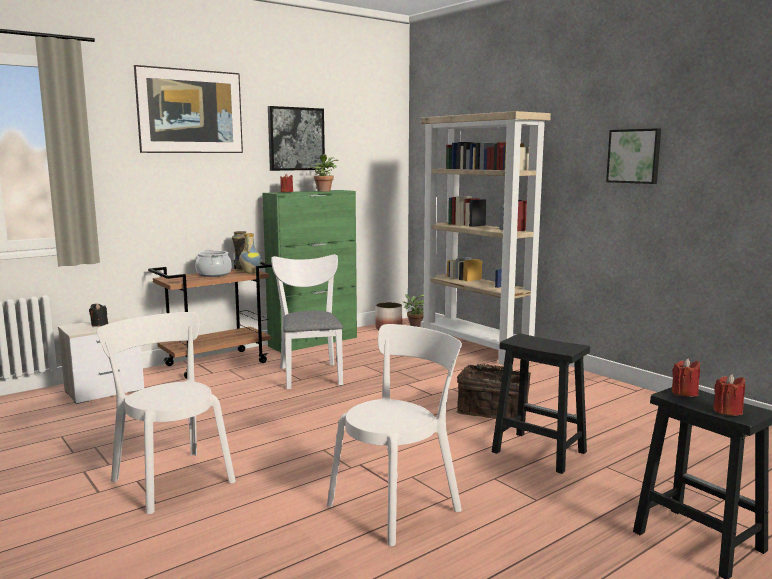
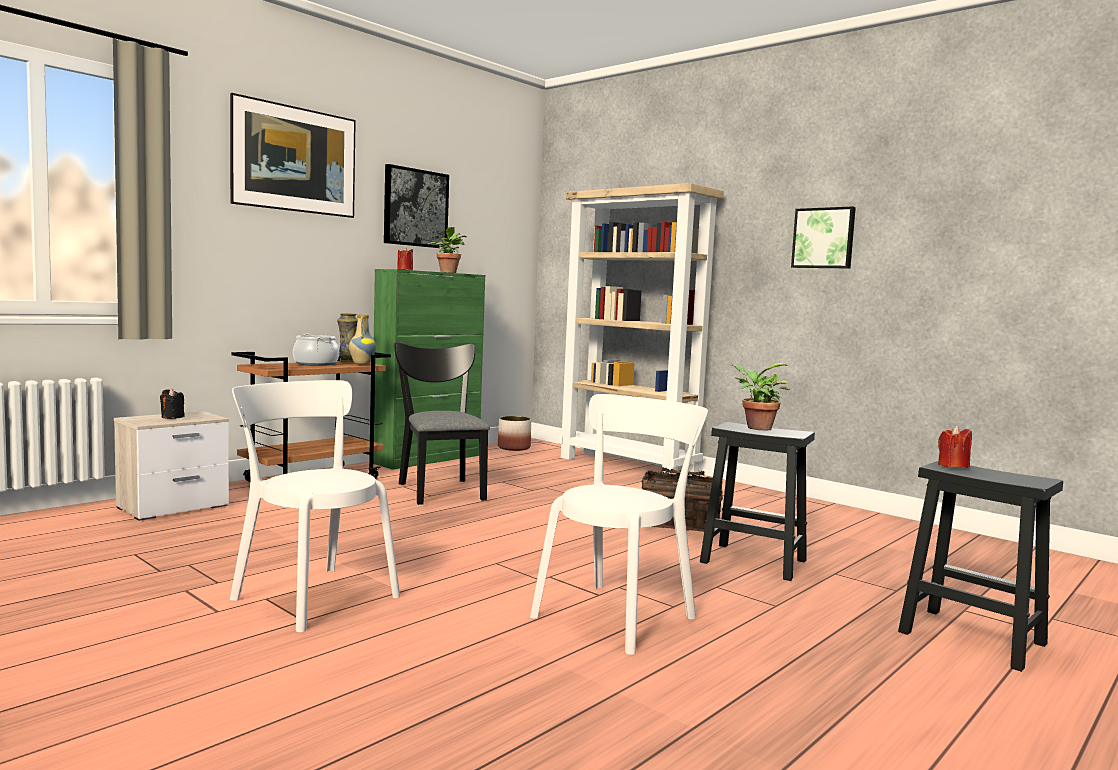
camera: 10 degrees left, 5 degrees down
(310, 373) = (440, 489): white chair -> black chair
(414, 325) = (542, 445): potted plant -> potted plant (755, 428)
(727, 411) = (1011, 479): red candle -> none

